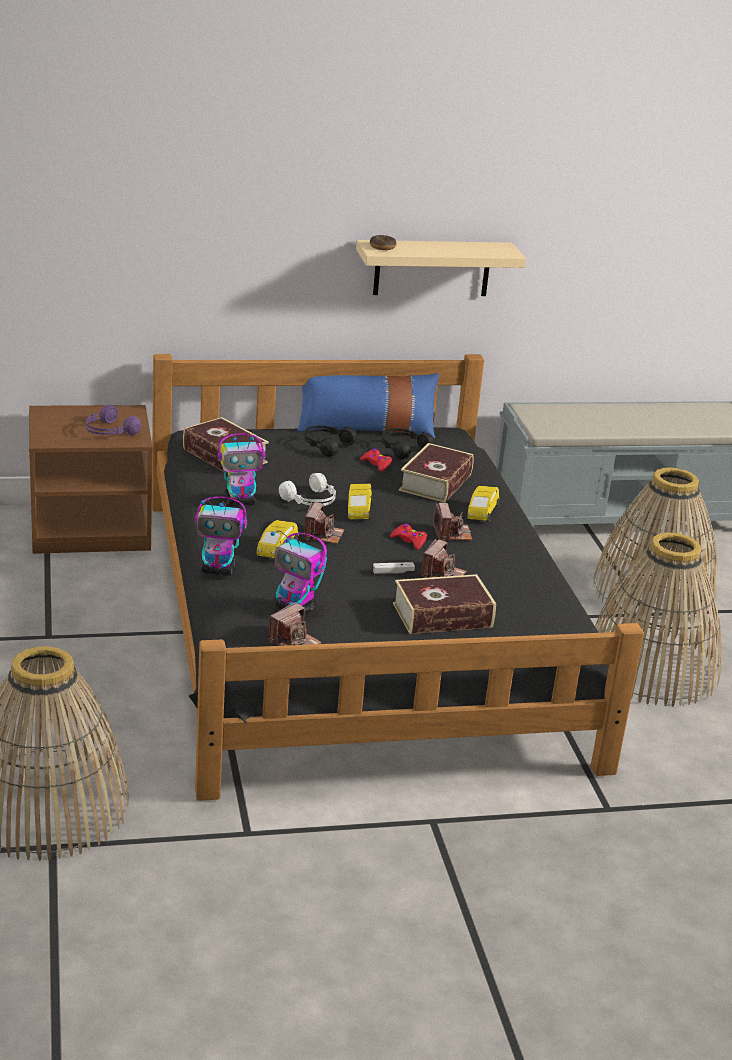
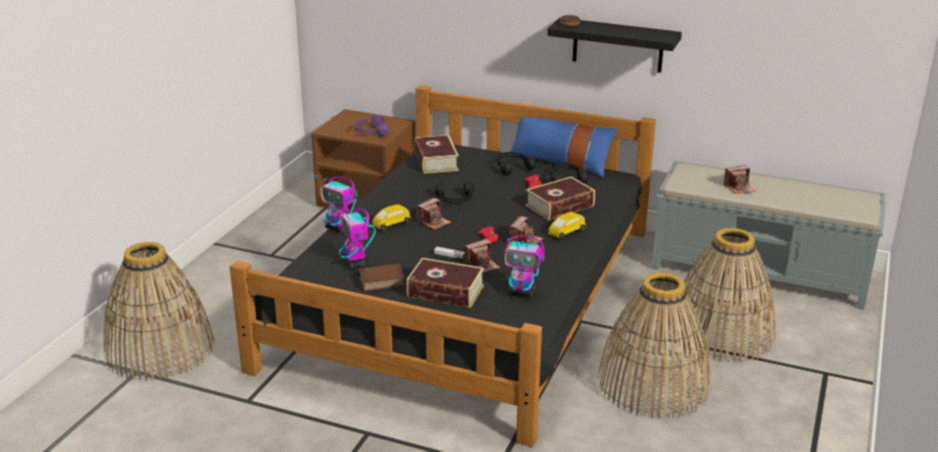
camera: 35 degrees right, 0 degrees up
(240, 501) = (408, 191): toy robot -> toy robot (522, 293)
(294, 642) = (327, 282): camera -> camera (739, 188)
(311, 501) = (455, 200): white headphones -> black headphones
(357, 624) = (381, 282): none -> book
(358, 512) = (478, 213): yellow toy car -> none
(432, 268) = (617, 45): beige shelf -> black shelf

